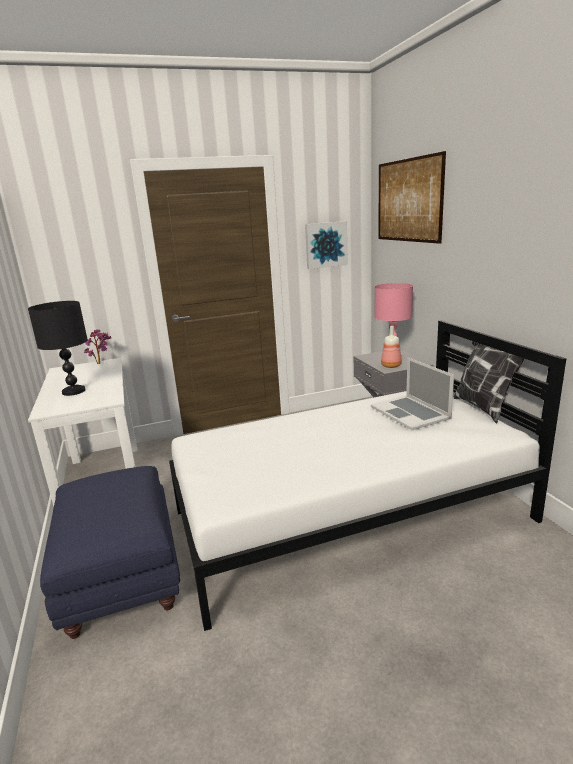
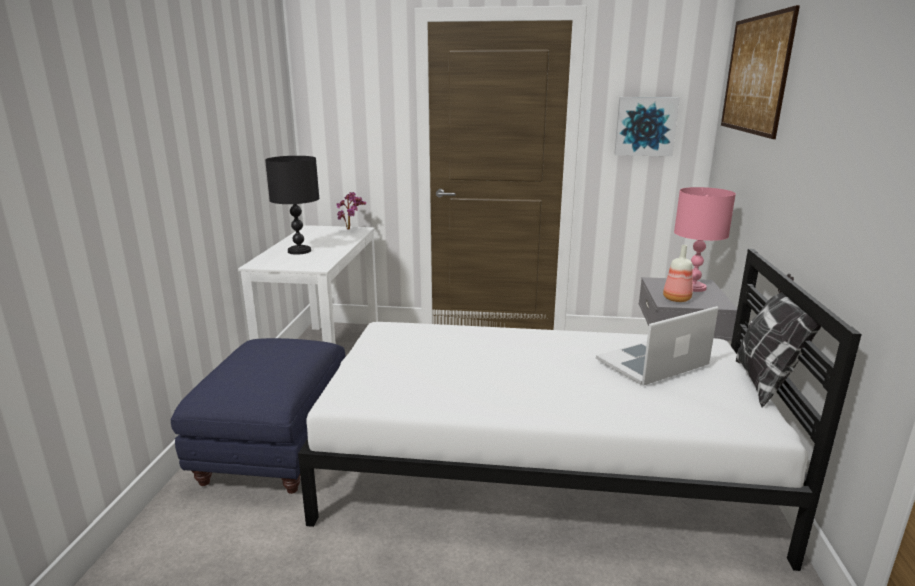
camera: 25 degrees right, 0 degrees up
(410, 412) = (652, 362): laptop -> laptop turned 60 degrees clockwise

